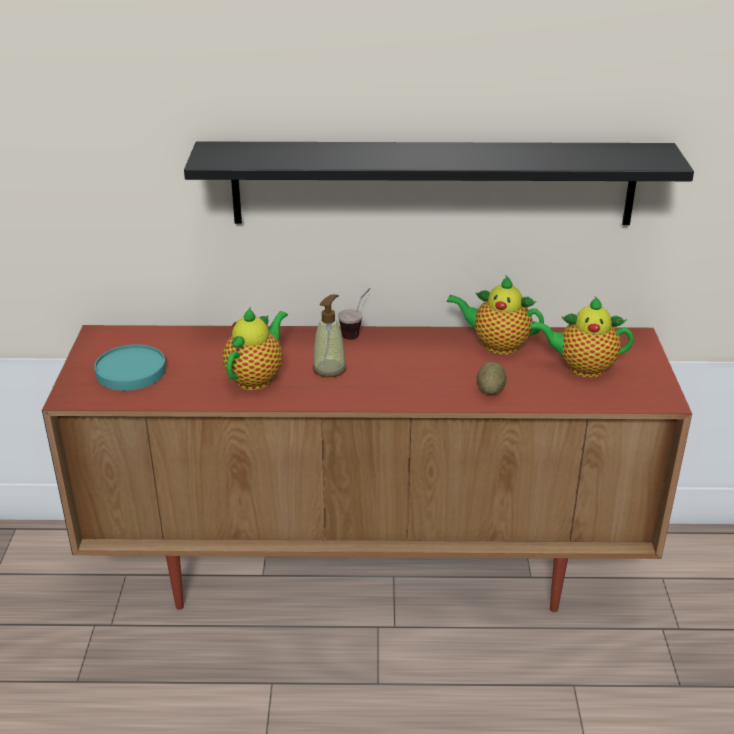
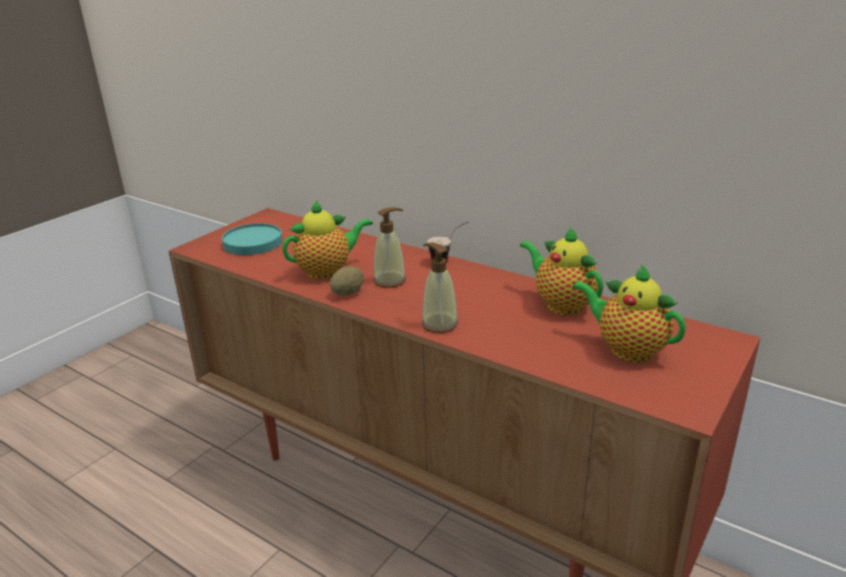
camera: 35 degrees right, 5 degrees down
(423, 395) = (439, 324): none -> soap dispenser
(433, 183) = (528, 121): black shelf -> none
(490, 390) = (506, 339): potato -> potato (348, 293)

